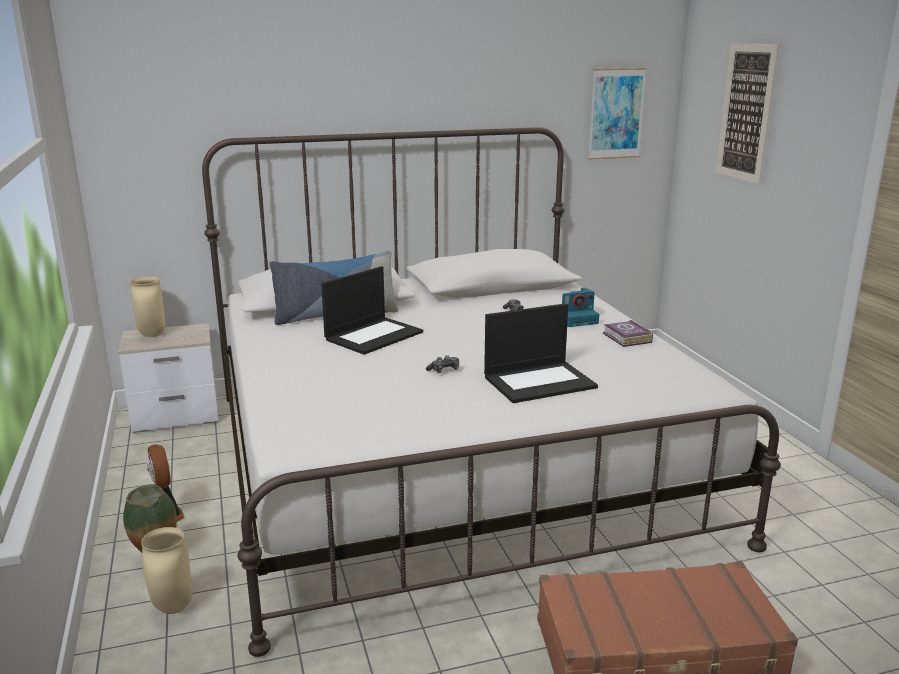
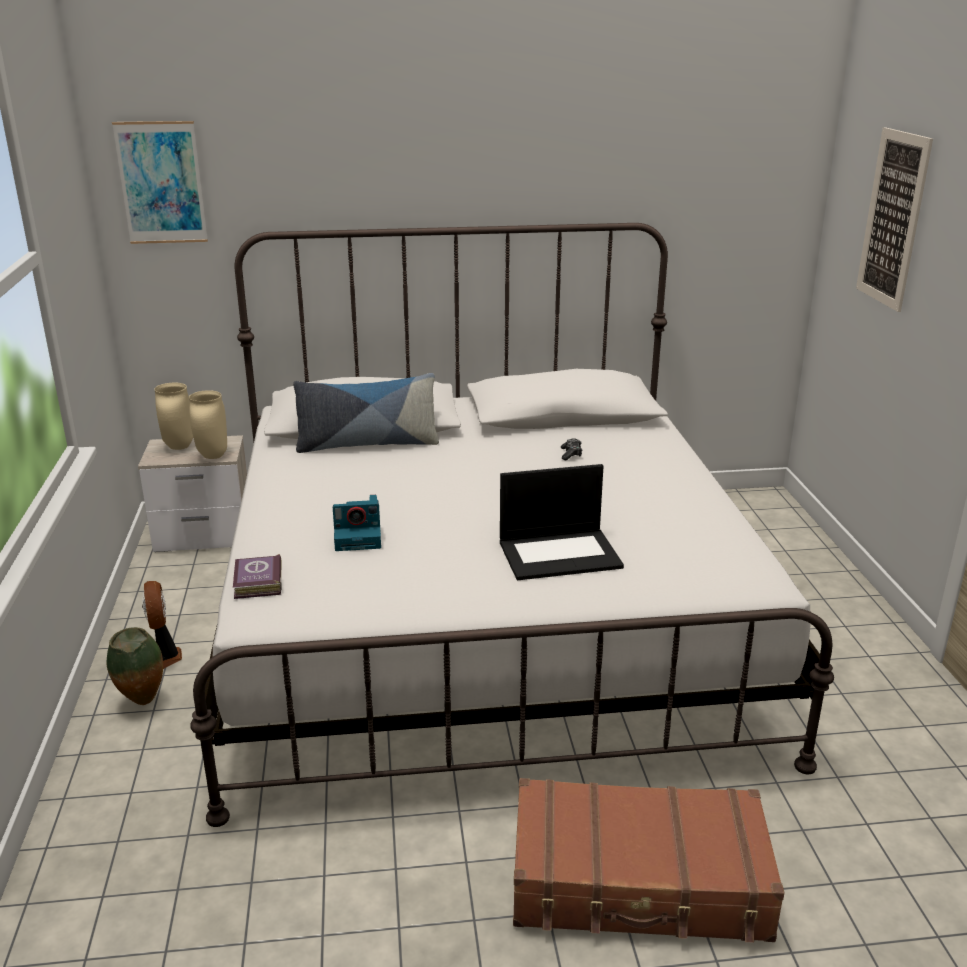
camera: 10 degrees right, 5 degrees up
(172, 608) = (144, 761): beige vase -> beige vase (212, 456)
(374, 335) = (399, 475): laptop -> none
(444, 370) = (458, 529): game controller -> none
(576, 319) = (641, 470): camera -> camera (359, 537)
(616, 114) = (741, 205): picture -> picture (161, 183)
(626, 338) = (690, 501): book -> book (257, 583)

